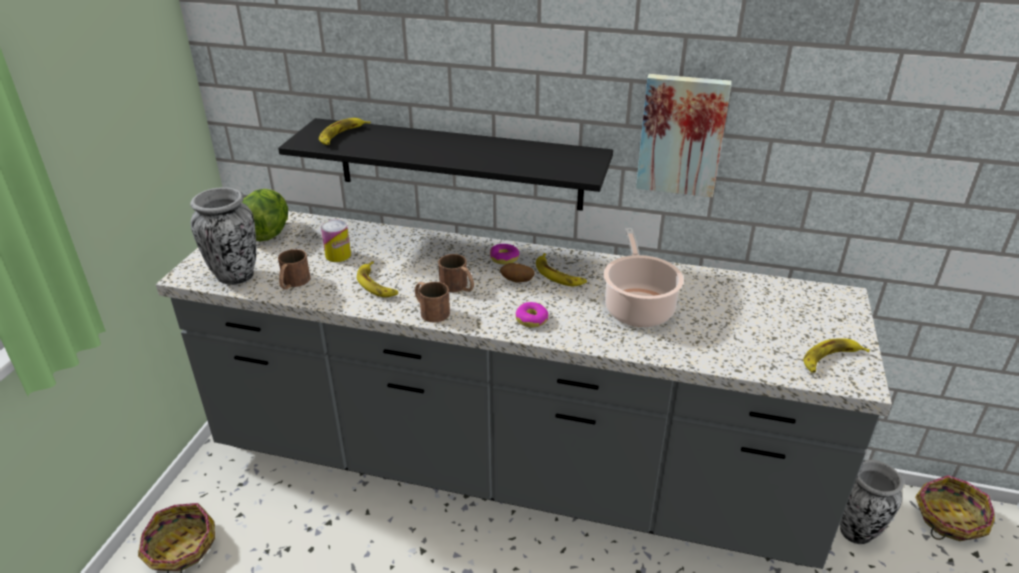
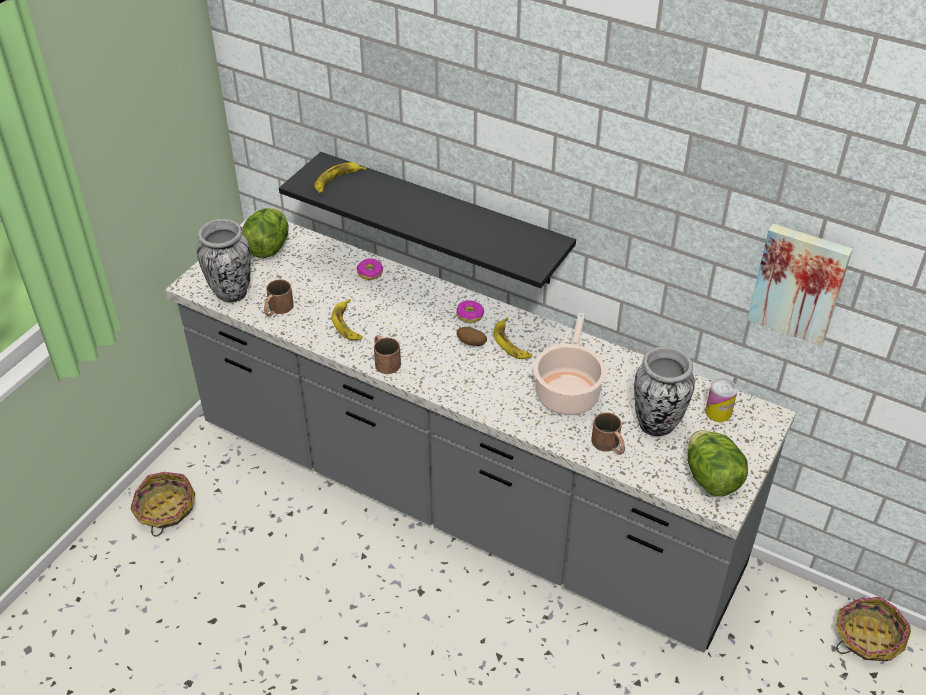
camera: 15 degrees right, 10 degrees up
(338, 255) = (323, 285): can -> can (718, 412)
(458, 287) = (417, 340): brown mug -> brown mug (609, 445)
(531, 319) = (468, 387): donut -> donut (370, 273)
(681, 134) = (635, 241): picture -> picture (799, 282)
(830, 359) = (711, 479): banana -> lettuce
(856, 532) = (767, 629): vase -> vase (657, 425)

